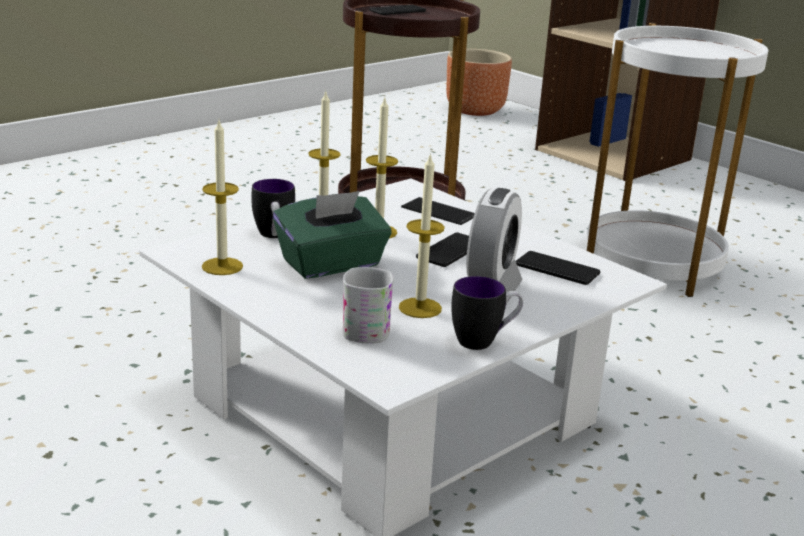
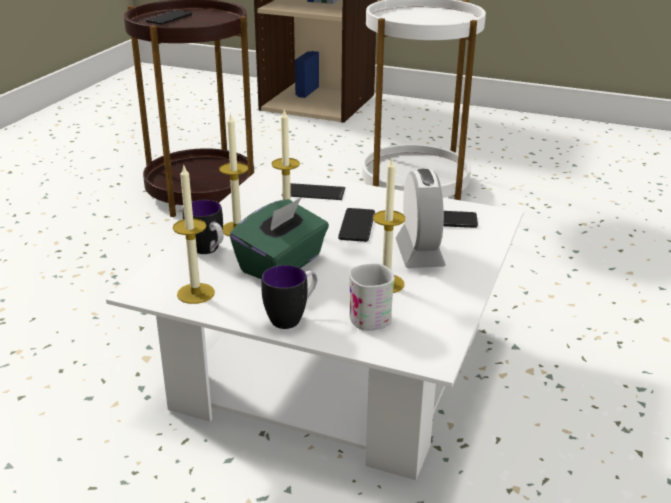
camera: 25 degrees left, 5 degrees up
(475, 110) = (186, 85): brown planter -> none
(484, 341) = (458, 298): mug -> mug (292, 318)

